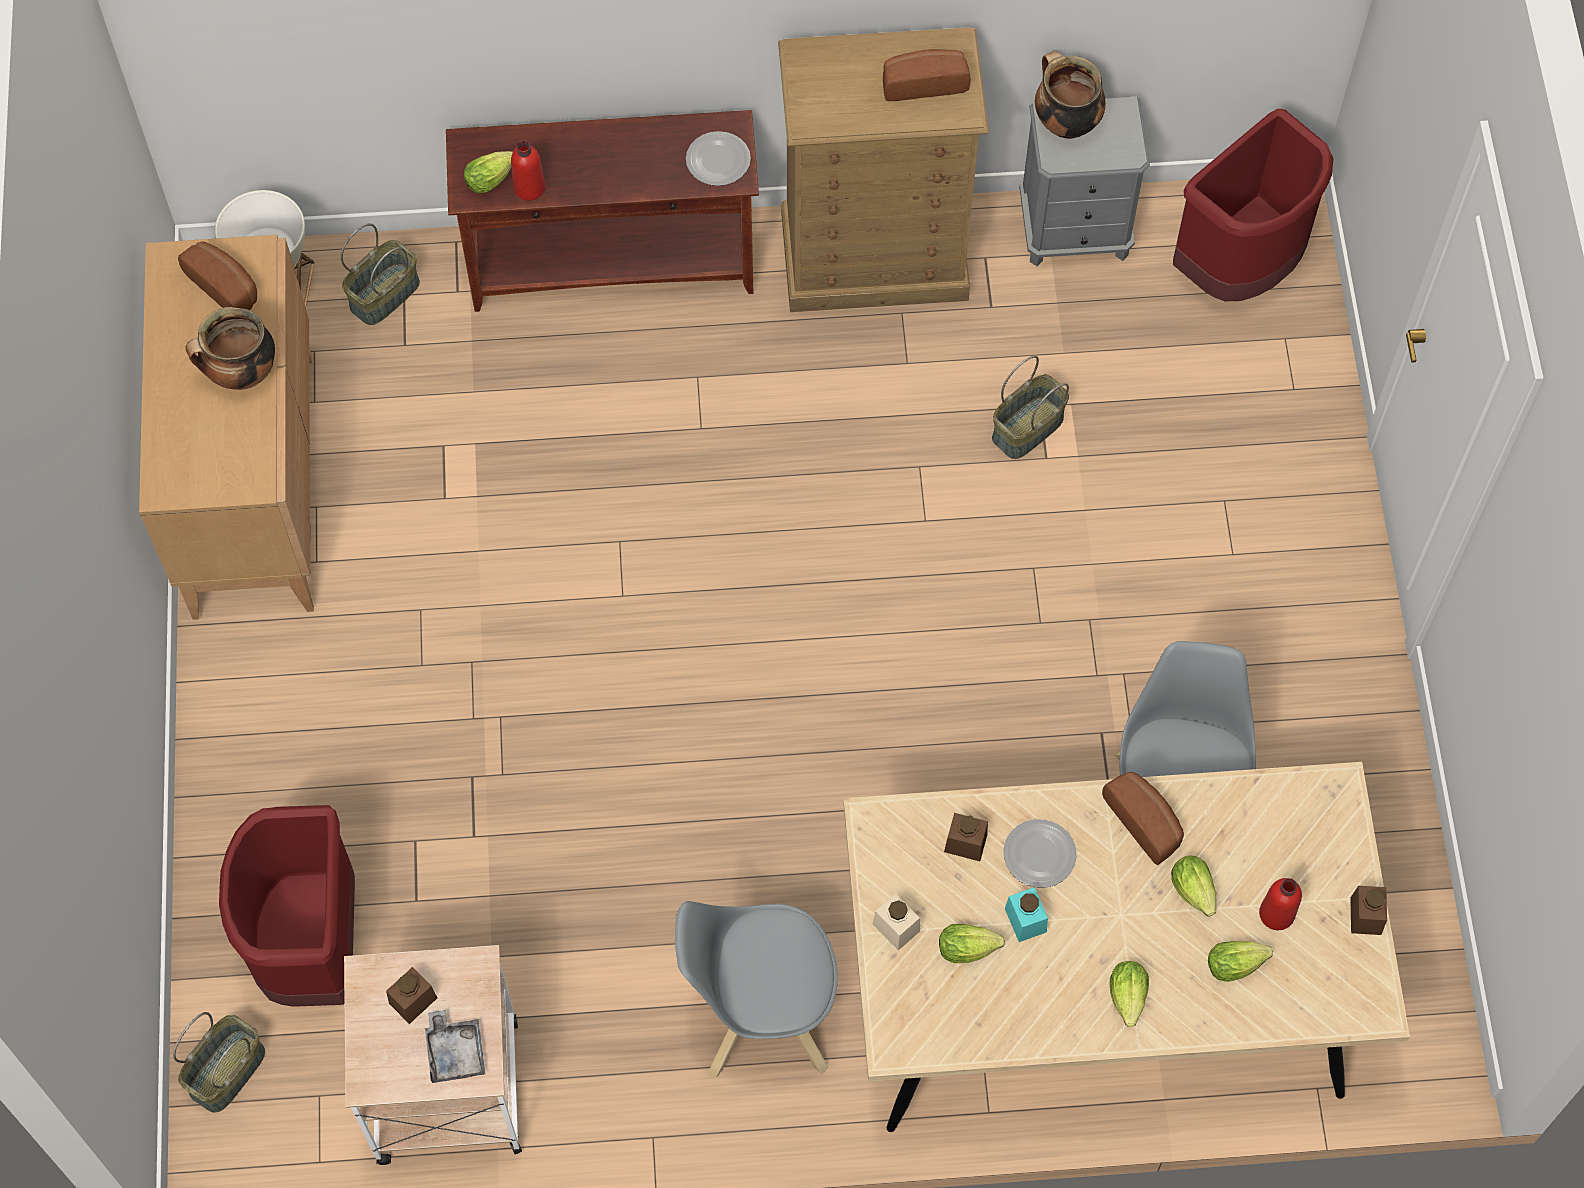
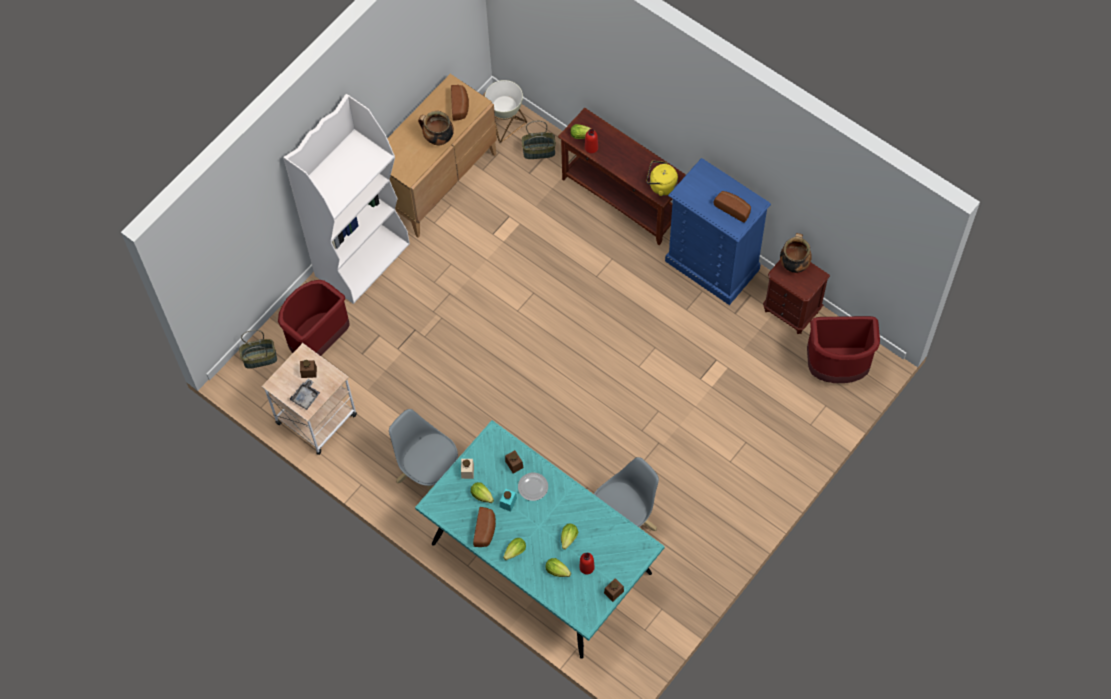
camera: 45 degrees right, 0 degrees up
(246, 731) = (362, 259): none -> white bookcase
(717, 160) = (661, 185): plate -> yellow kettle
(876, 258) = (713, 266): brown dresser -> blue dresser
(1028, 429) = (704, 364): basket -> none
(1075, 231) = (791, 310): grey nightstand -> brown nightstand
(1102, 984) = (542, 558): beige dining table -> turquoise dining table
(1145, 821) = (576, 505): bread -> bread (486, 530)

